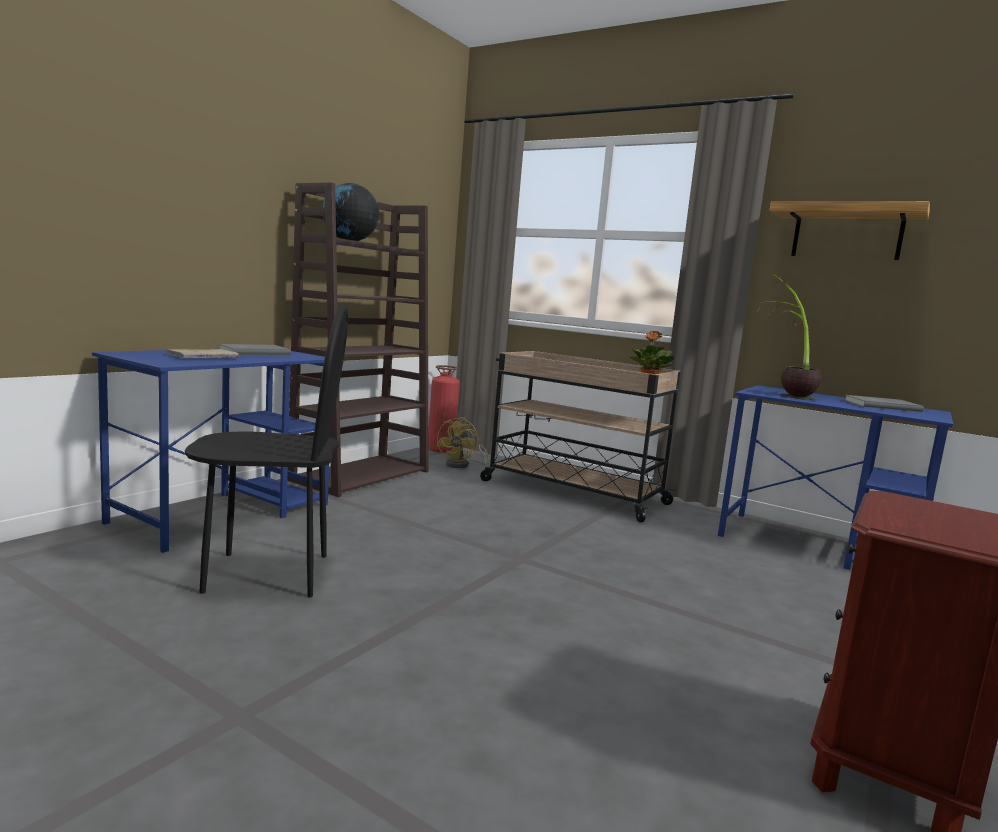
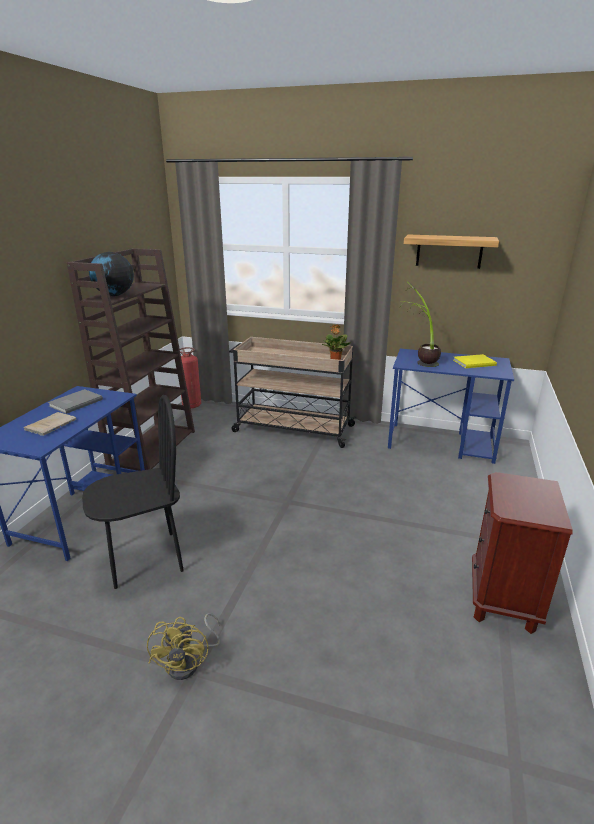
camera: 15 degrees left, 15 degrees up
(462, 465) = (213, 418): yellow fan -> yellow fan (189, 661)
(880, 405) = (473, 362): grey book -> yellow book

